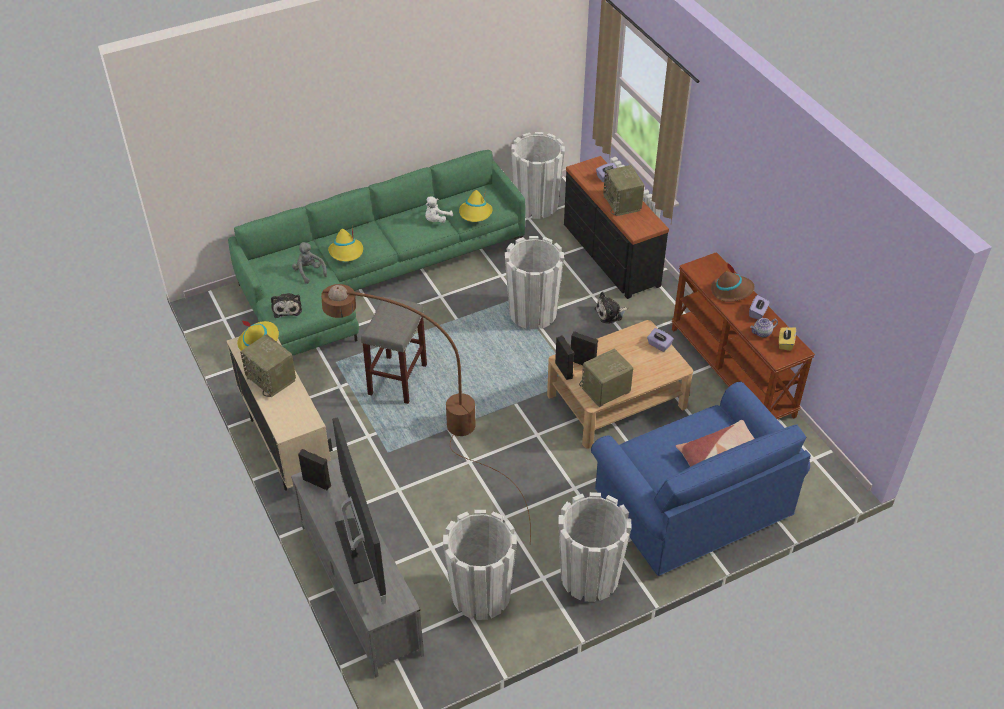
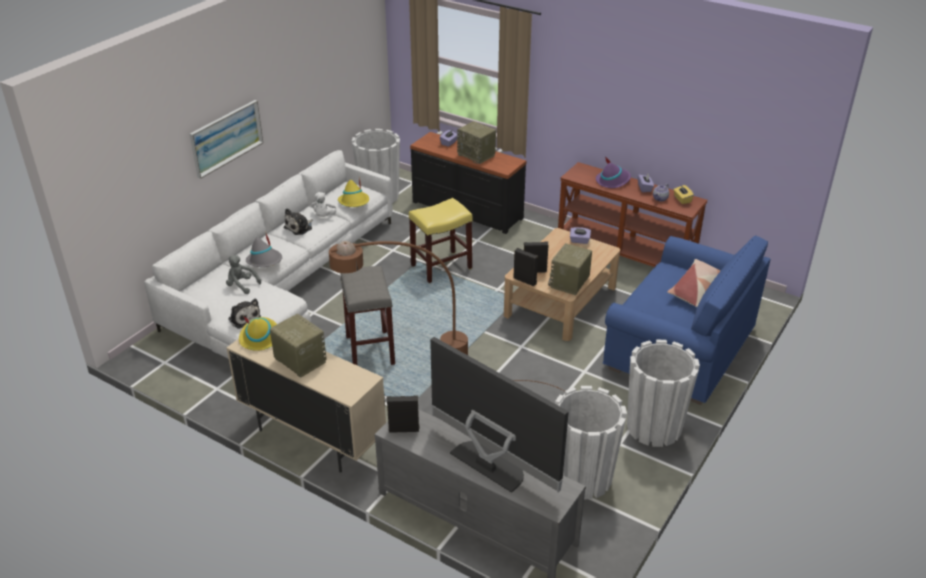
camera: 30 degrees left, 10 degrees down
(272, 379) = (299, 360): radio -> radio turned 150 degrees counterclockwise
(344, 120) = (226, 138): none -> picture
(346, 252) = (265, 261): yellow hat -> grey hat
(372, 276) = (281, 285): green sofa -> white sofa
(532, 313) = (441, 266): white planter -> yellow stool
(610, 313) = (502, 247): plush toy -> plush toy (299, 228)
(731, 290) = (613, 181): brown hat -> purple hat

